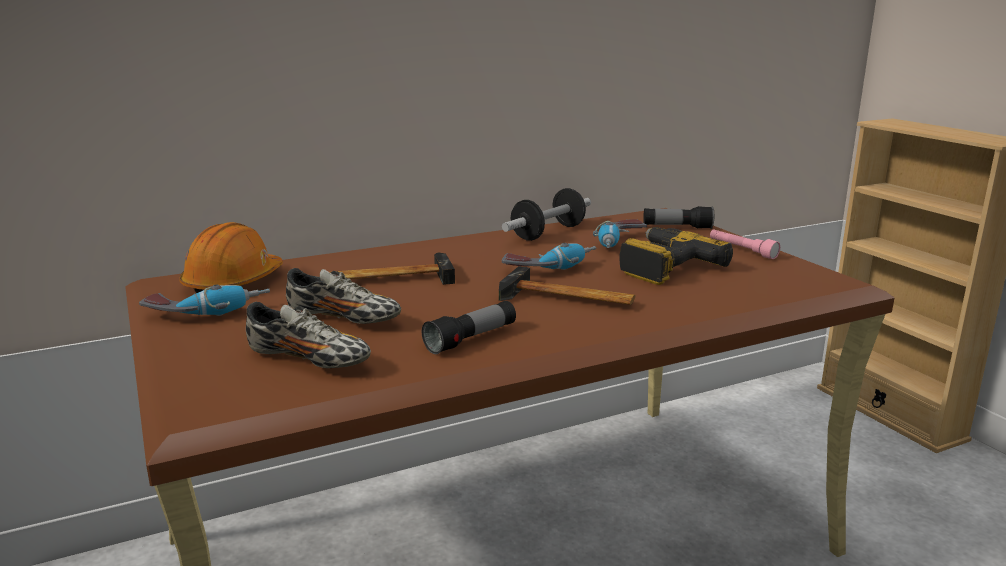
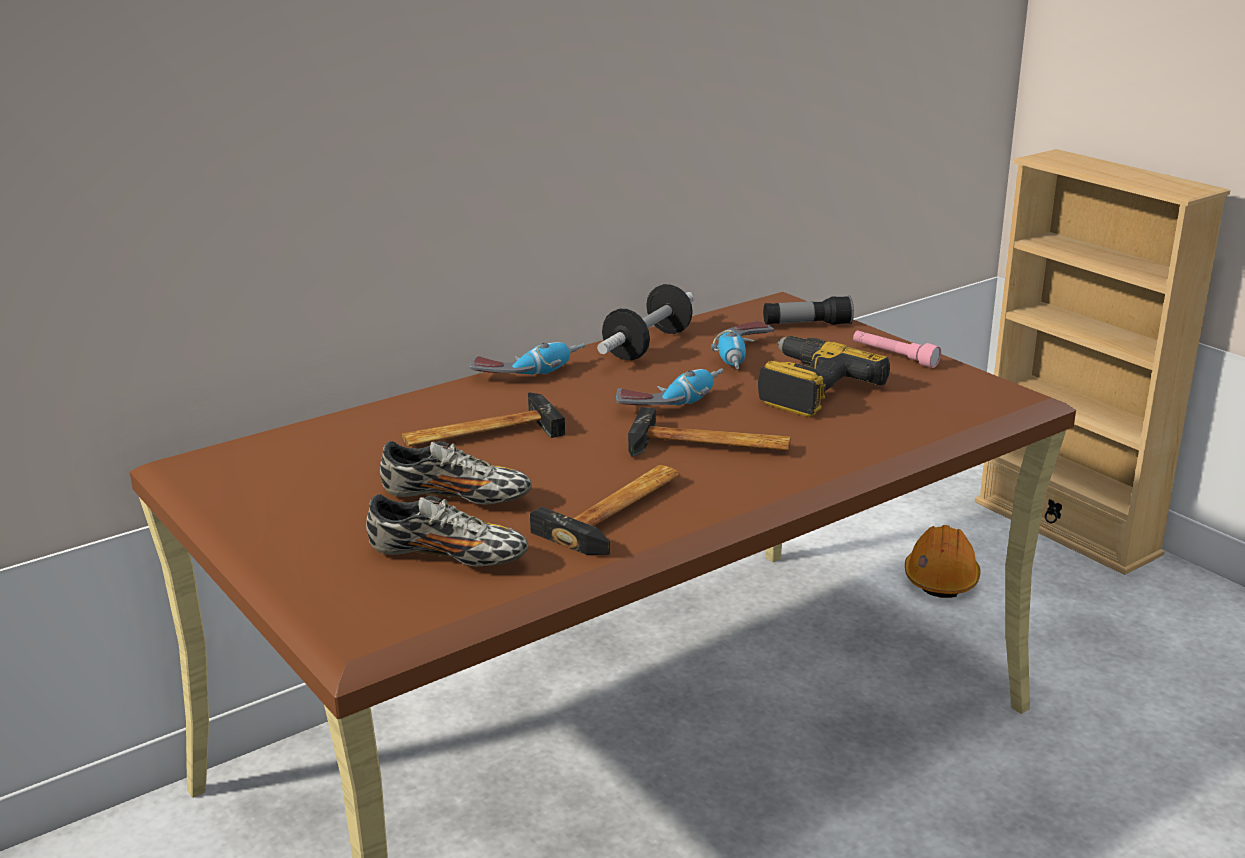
camera: 10 degrees left, 5 degrees up
(208, 312) = (280, 503): power drill -> power drill (529, 371)
(233, 282) = (282, 457): orange hard hat -> orange hard hat (941, 578)
(471, 339) = (621, 512): flashlight -> hammer

